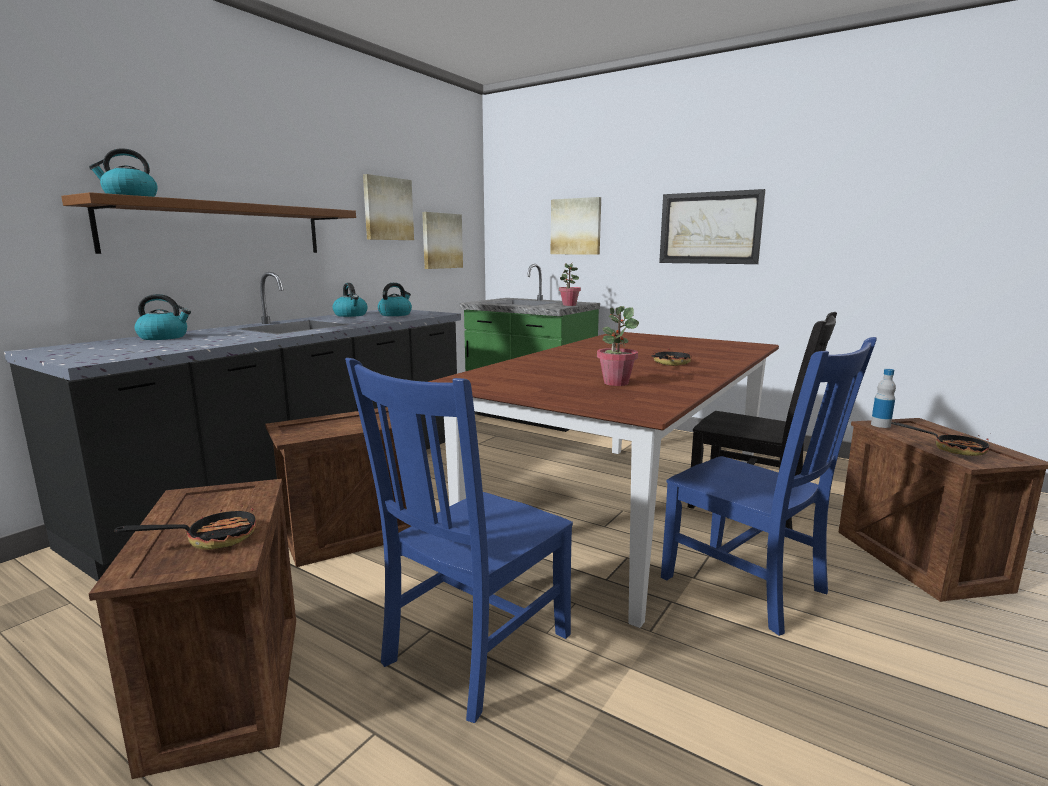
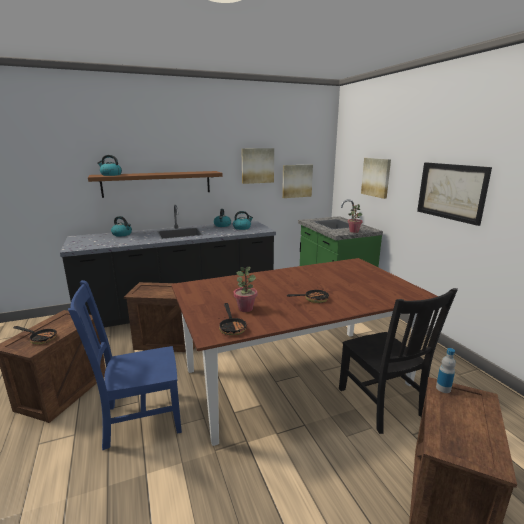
camera: 35 degrees right, 5 degrees up
(748, 587) = (297, 454): blue chair -> none
(951, 449) = (451, 430): frying pan -> frying pan (232, 327)

